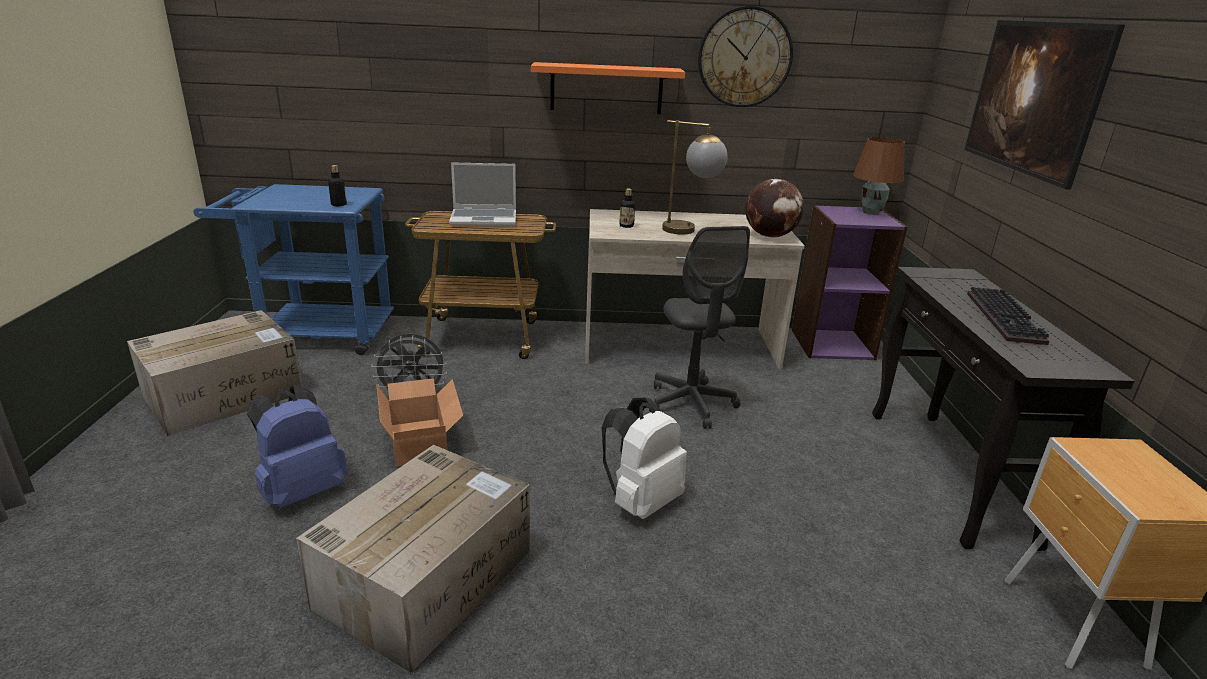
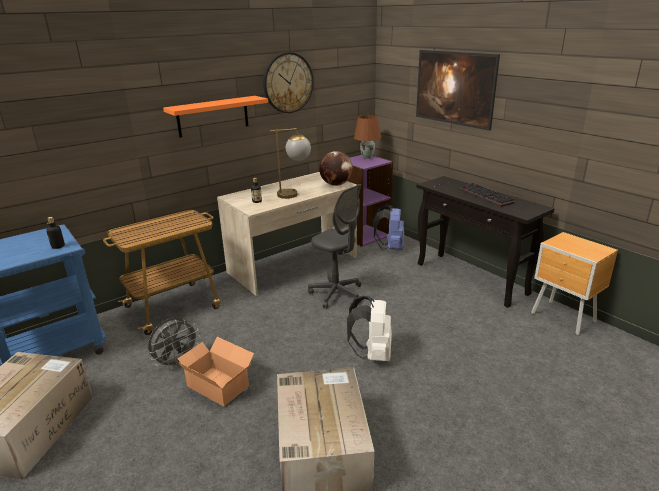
camera: 35 degrees left, 0 degrees up
(302, 491) = (184, 452): blue backpack -> blue backpack (391, 248)
(485, 219) = (159, 224): laptop -> none

